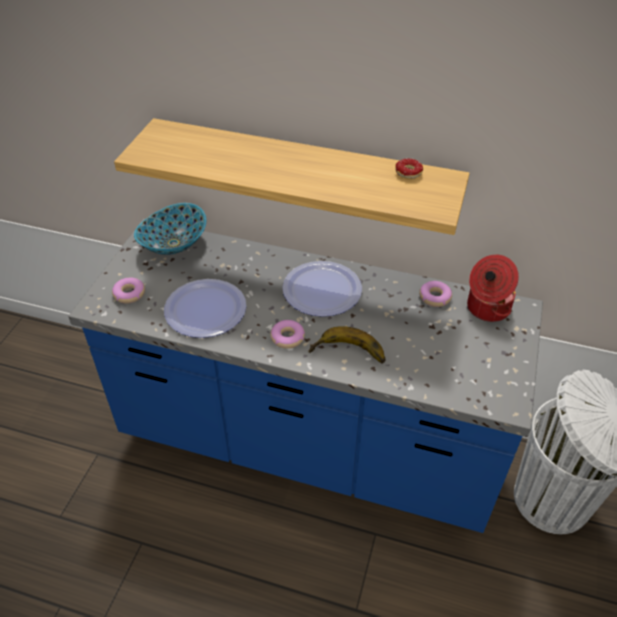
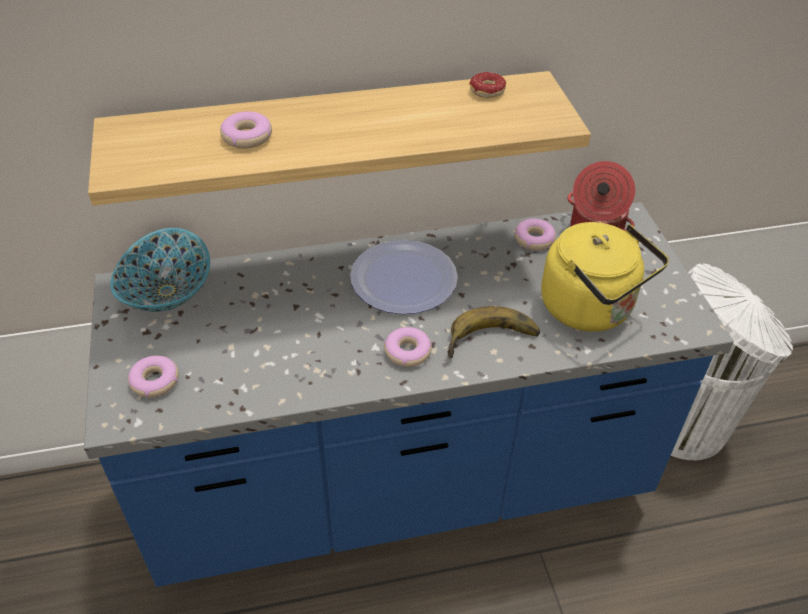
camera: 30 degrees left, 0 degrees up
(205, 309) = (277, 359): plate -> none
(227, 156) = (247, 137): none -> donut
(437, 361) = (591, 309): none -> yellow kettle

